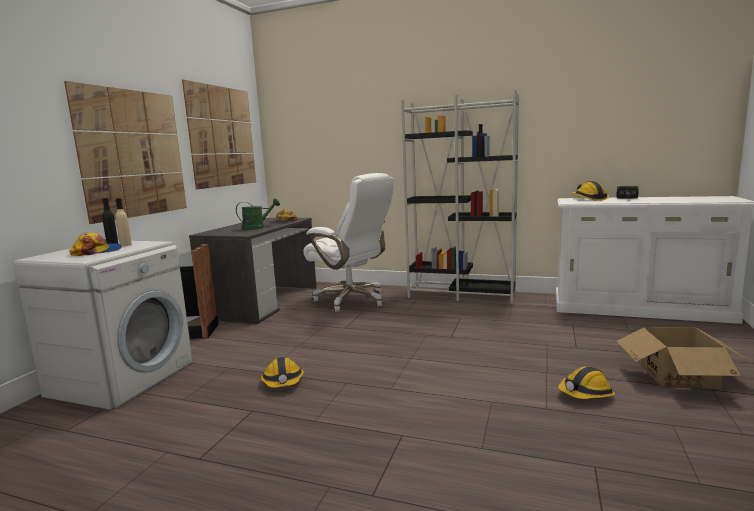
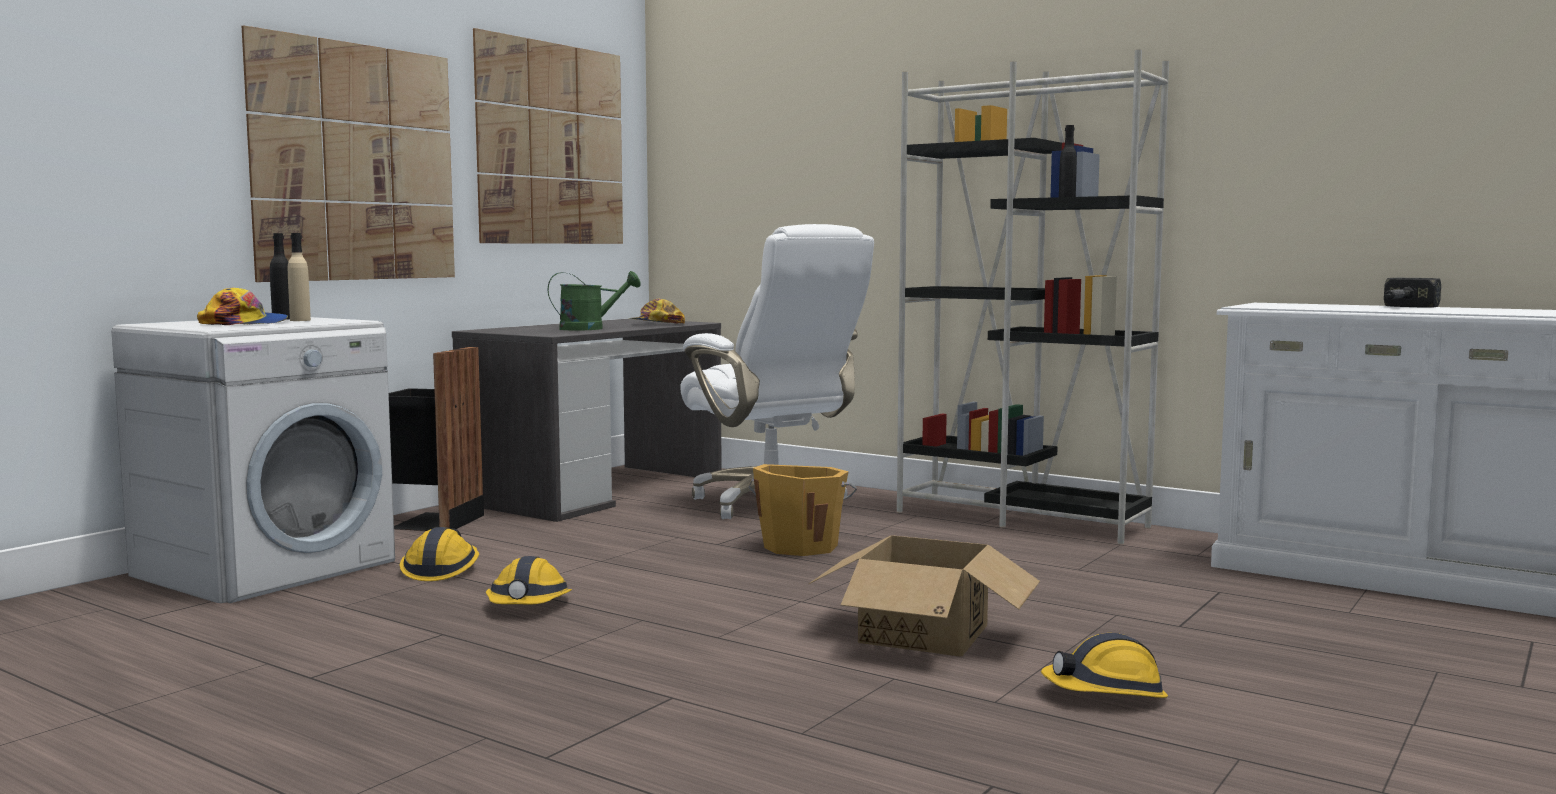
camera: 15 degrees right, 5 degrees down
(383, 323) = (801, 546): none -> orange bucket
(589, 199) = (1316, 305): hard hat -> hard hat (441, 569)
(678, 376) = (1361, 694): cardboard box -> cardboard box (923, 634)

